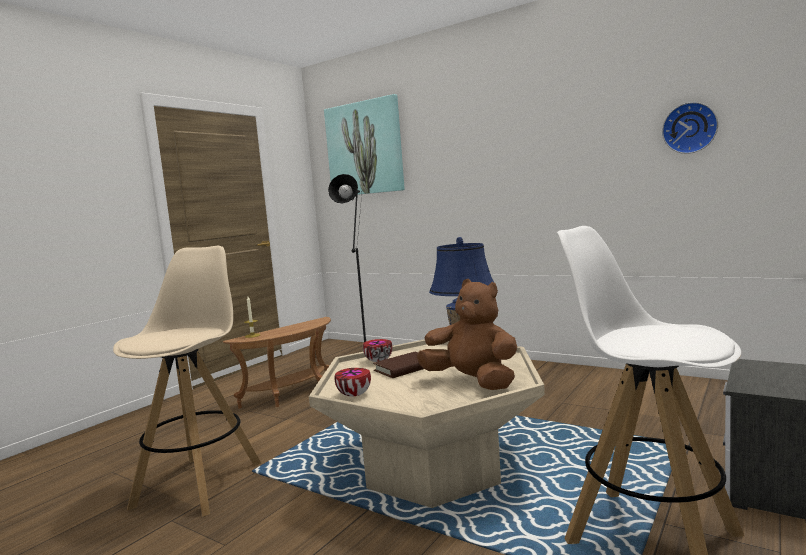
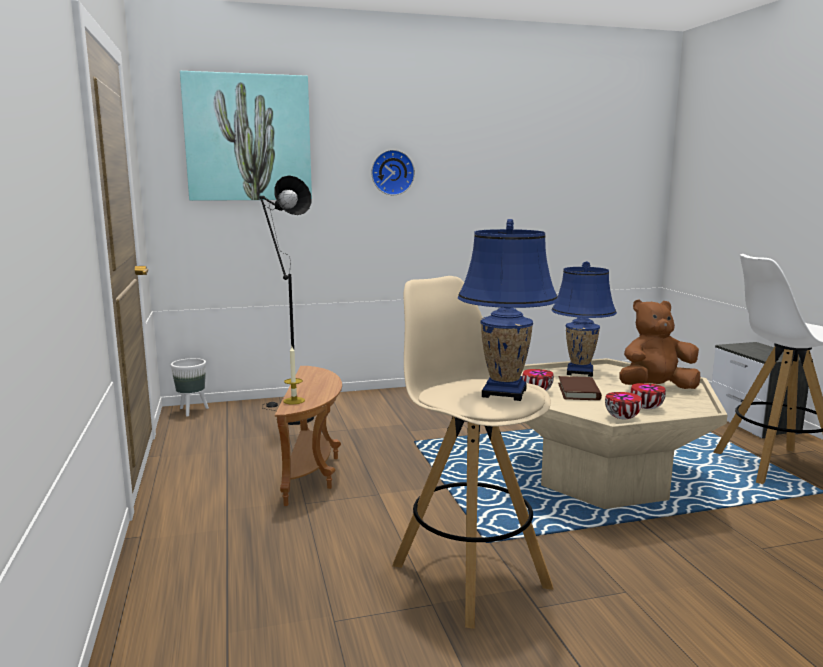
camera: 50 degrees left, 5 degrees up
(172, 337) = (504, 393): none -> blue table lamp
(333, 344) = (192, 411): none -> white planter
(401, 393) = (646, 407): none -> bowl
(689, 128) = (596, 168): wall clock -> wall clock (392, 172)

